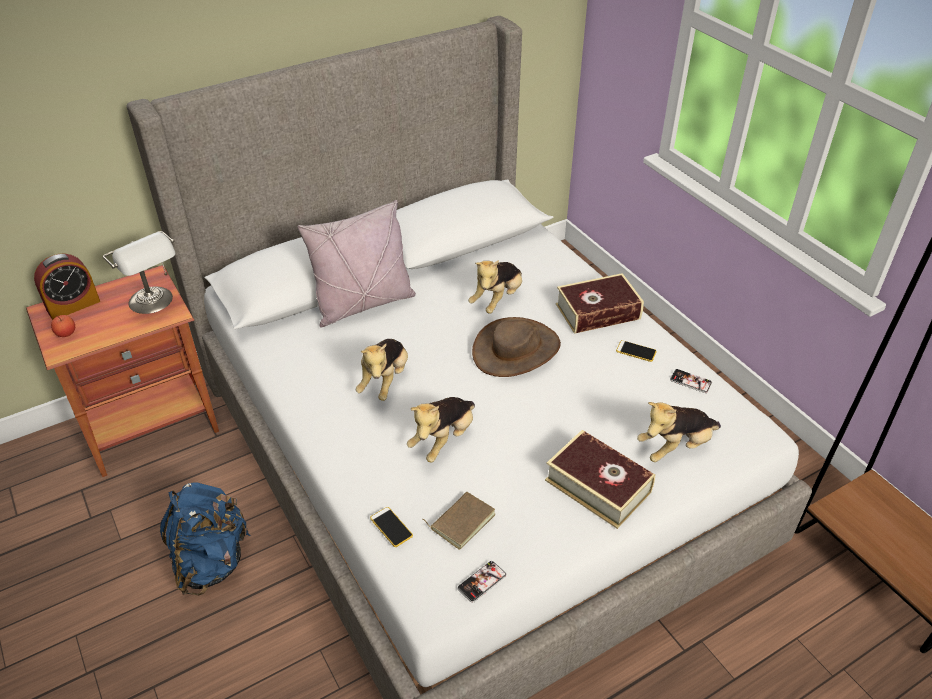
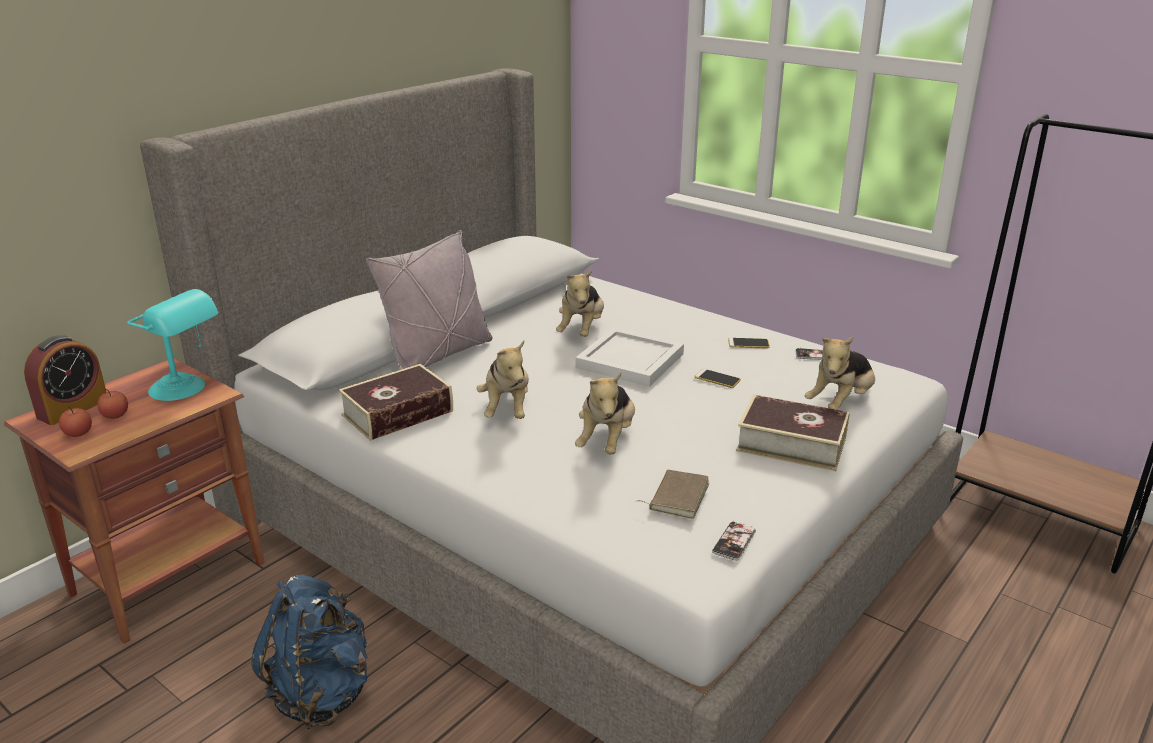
camera: 20 degrees left, 15 degrees down
(97, 320) = (115, 415): none -> apple
(156, 304) = (186, 389): white table lamp -> turquoise table lamp
(391, 527) = (603, 519): phone -> phone (717, 379)
(516, 350) = (630, 361): brown hat -> white tray
(597, 312) = (689, 323): book -> book (397, 413)

